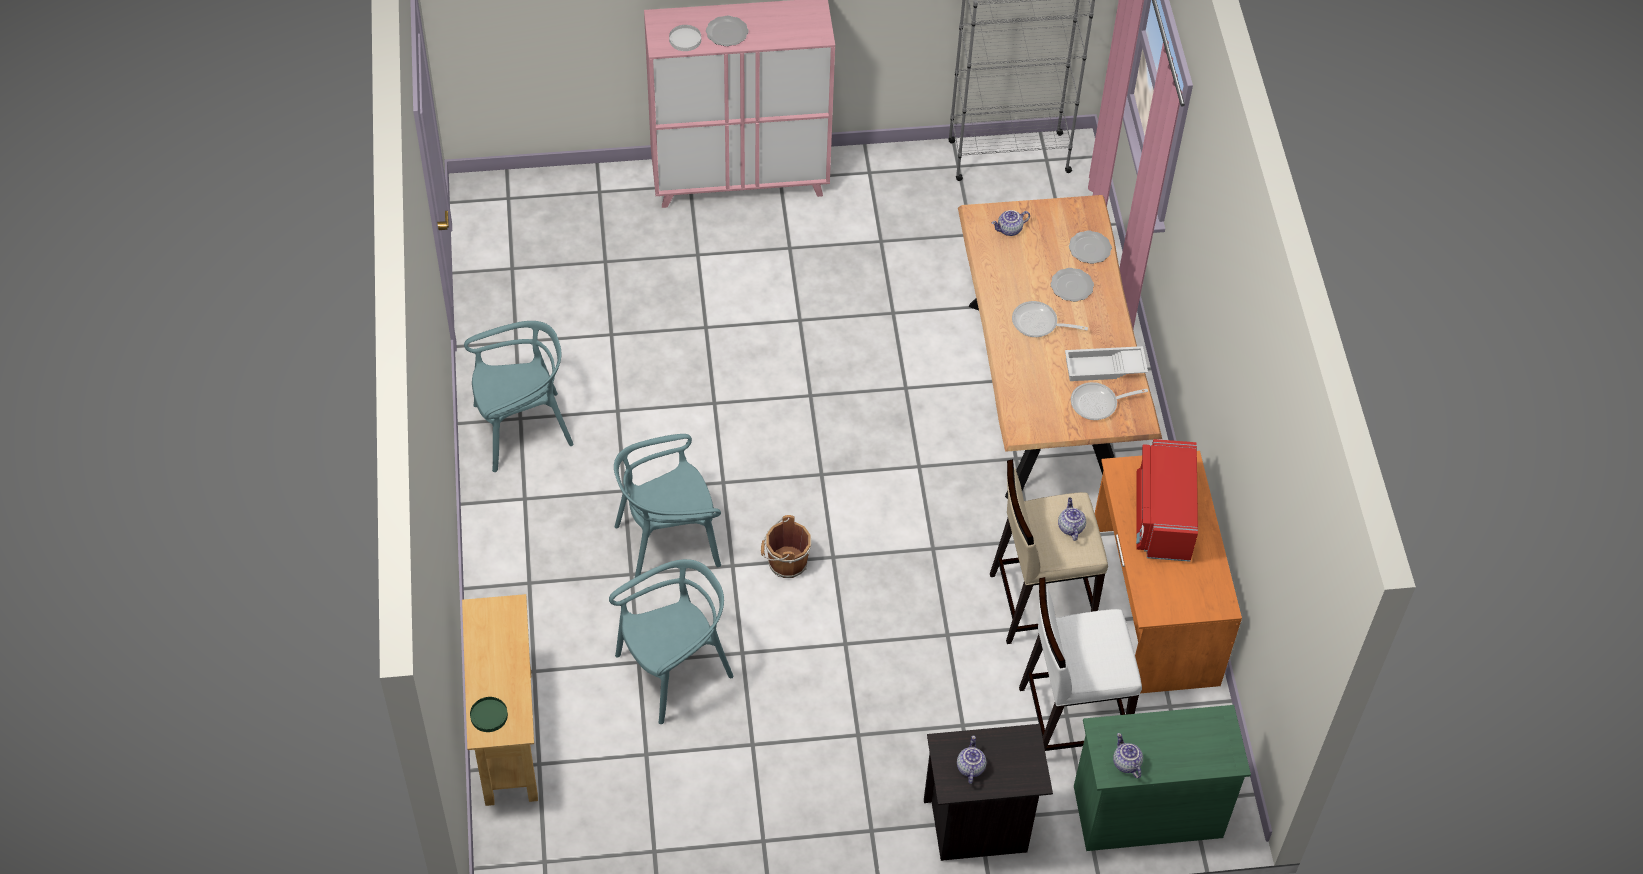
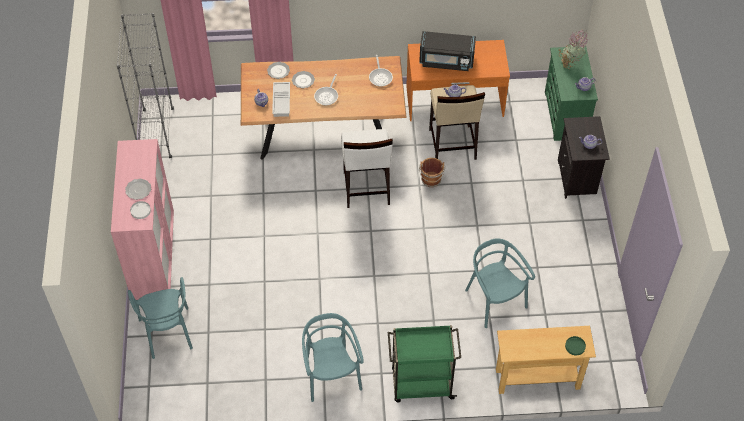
camera: 85 degrees left, 0 degrees up
(501, 556) = (421, 384): none -> green cart
(668, 541) = (412, 302): turquoise chair -> turquoise chair (167, 332)
(785, 563) = (427, 249): brown bucket -> brown bucket (431, 180)
(1070, 718) = (517, 138): white stool -> white stool (366, 188)
(1104, 368) = (358, 72): white tray -> white tray (282, 101)
(1163, 516) = (446, 61): red microwave -> black microwave
(1192, 740) = (570, 63): none -> potted plant

